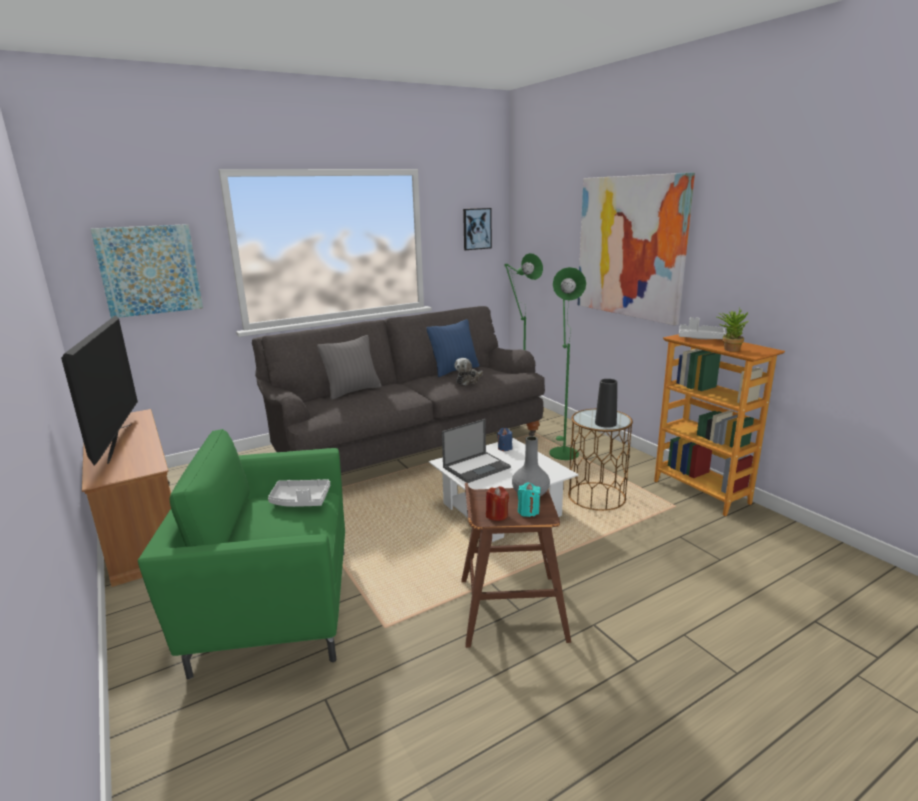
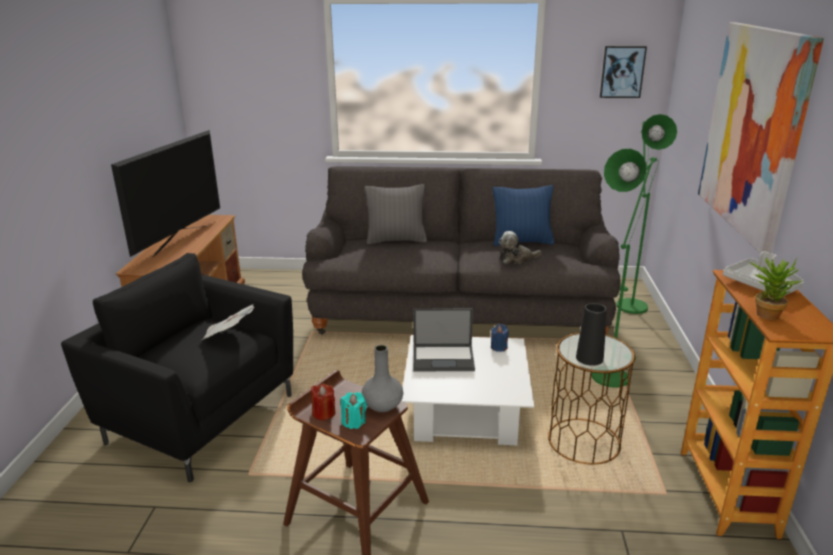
camera: 35 degrees right, 5 degrees up
(149, 270) = (256, 90): picture -> none
(272, 607) = (200, 417): green armchair -> black armchair
(300, 500) = (229, 335): grey tray -> newspaper

